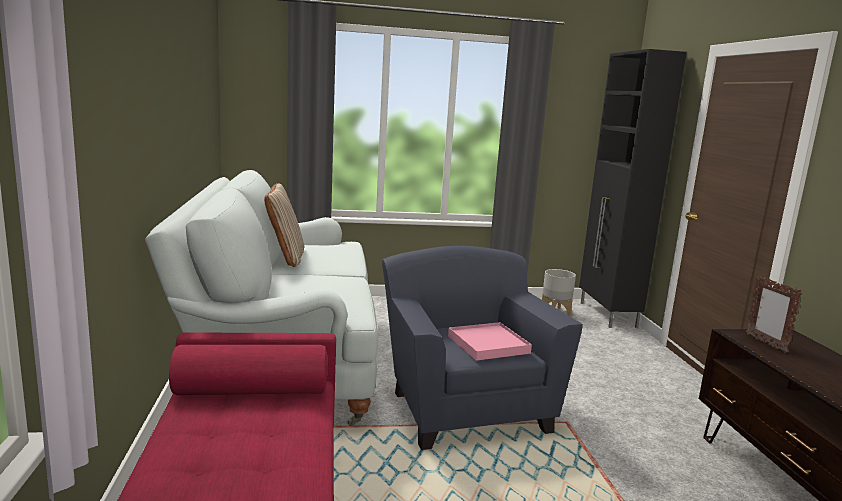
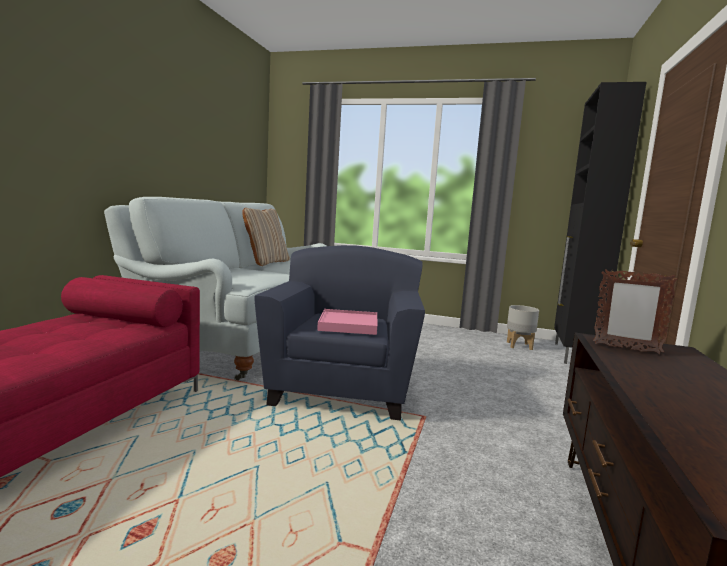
camera: 25 degrees right, 5 degrees down
(765, 343) = (626, 348): picture frame -> picture frame turned 75 degrees counterclockwise

